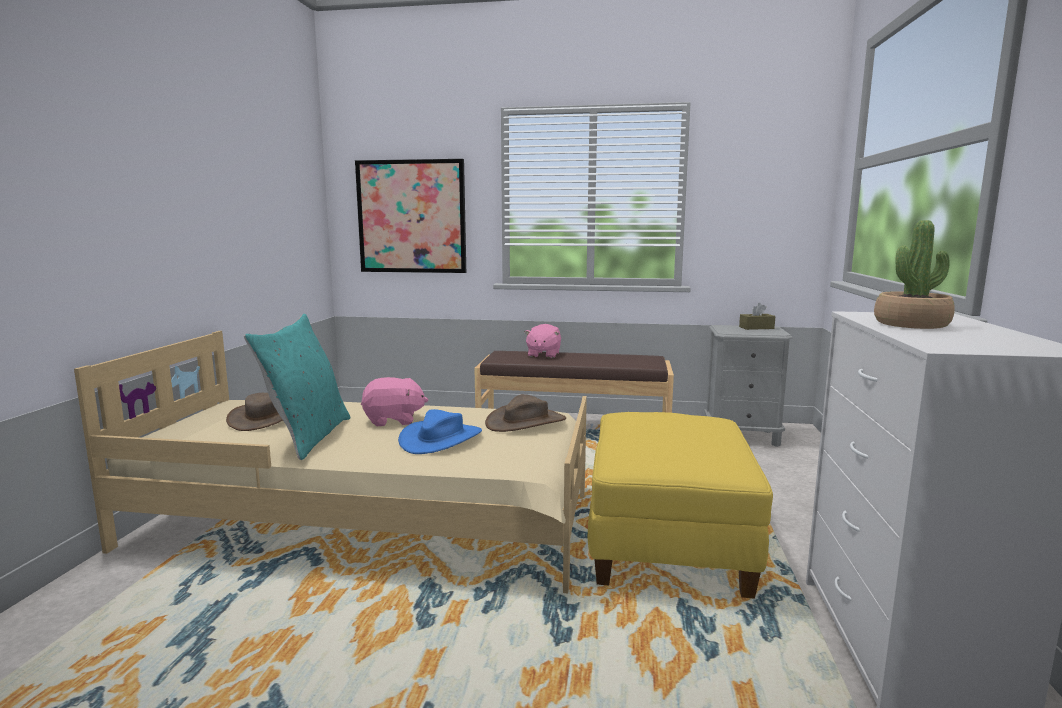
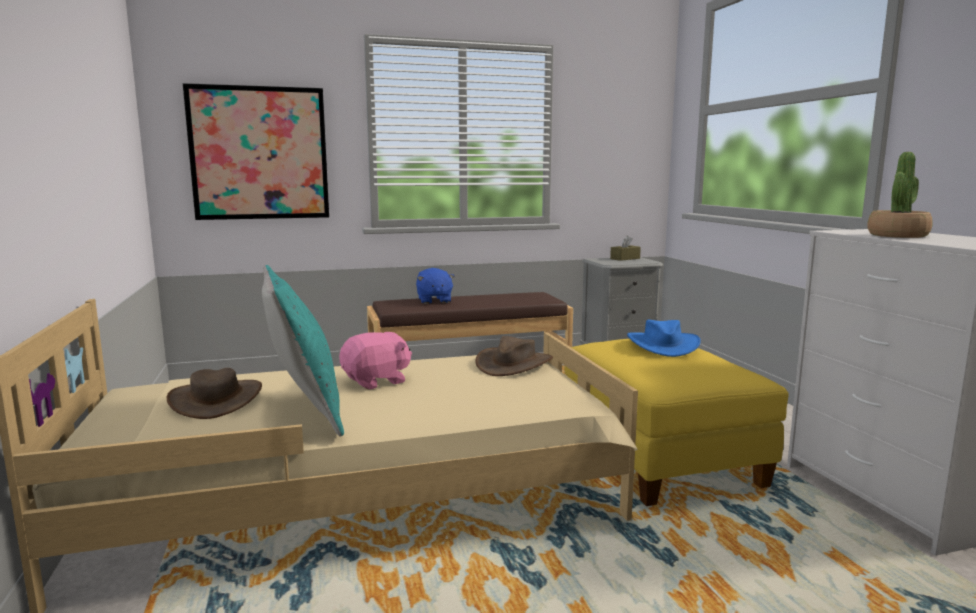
camera: 25 degrees left, 0 degrees up
(440, 439) = (458, 391): blue hat -> blue hat (662, 345)
(543, 355) = (434, 301): pink plush toy -> blue plush toy

